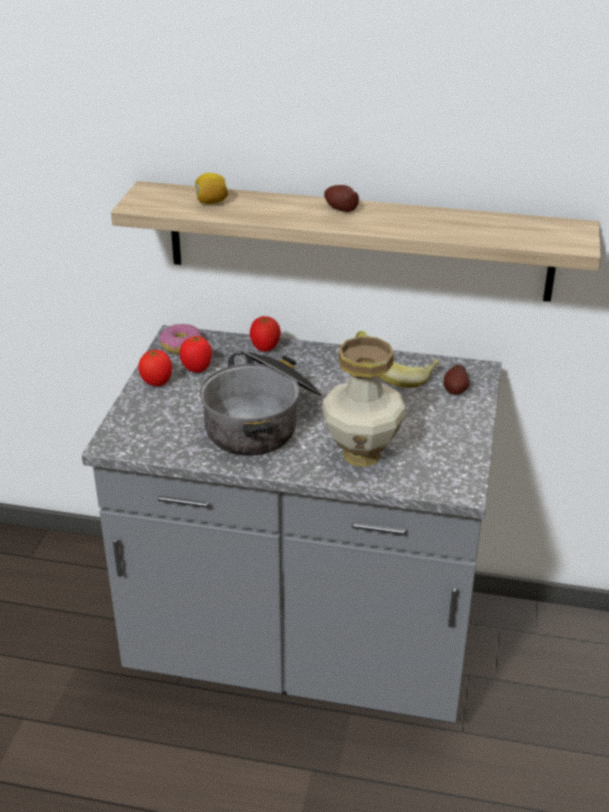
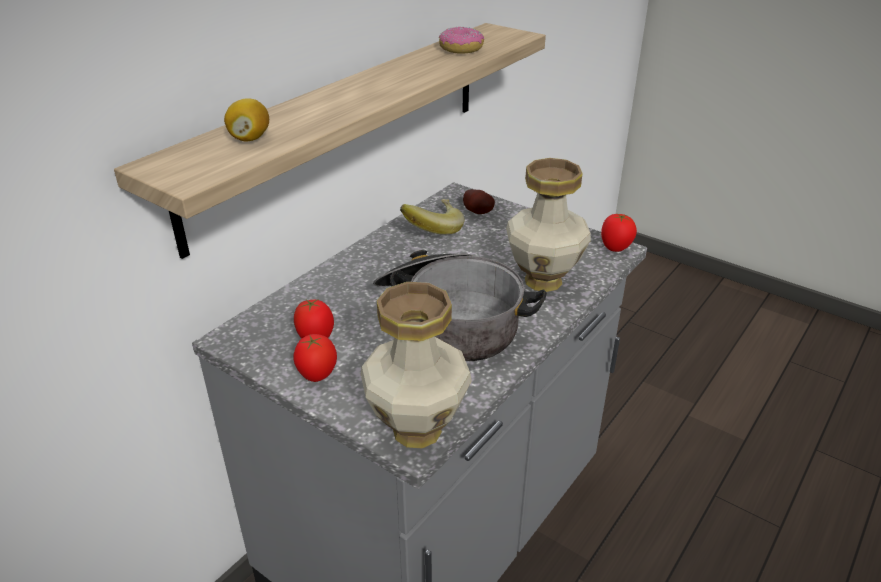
camera: 65 degrees left, 0 degrees up
(124, 441) = (417, 431): none -> vase
(181, 346) = (255, 339): donut -> donut (461, 49)
(265, 349) = (320, 286): tomato -> tomato (615, 248)
(340, 208) = (352, 88): potato -> none

